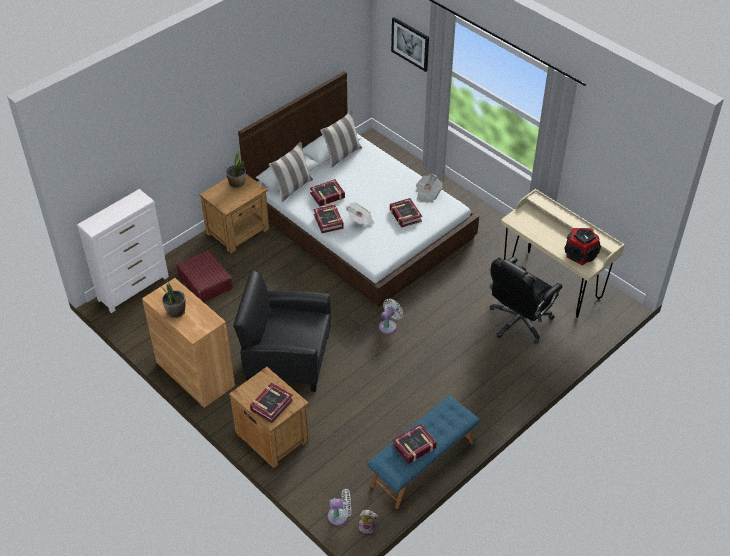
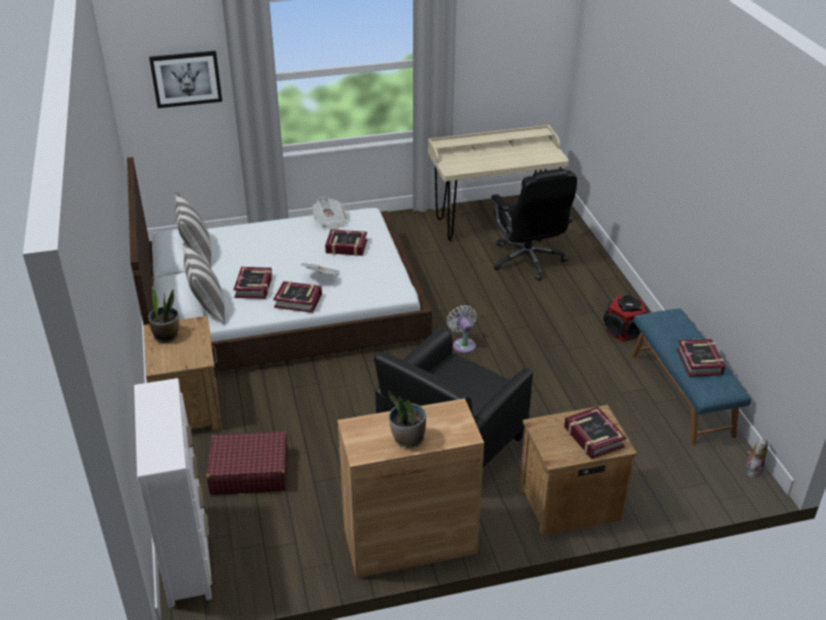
camera: 60 degrees left, 10 degrees down
(340, 516) = (726, 486): white fan -> none
(580, 254) = (533, 154): speaker -> speaker (623, 330)

